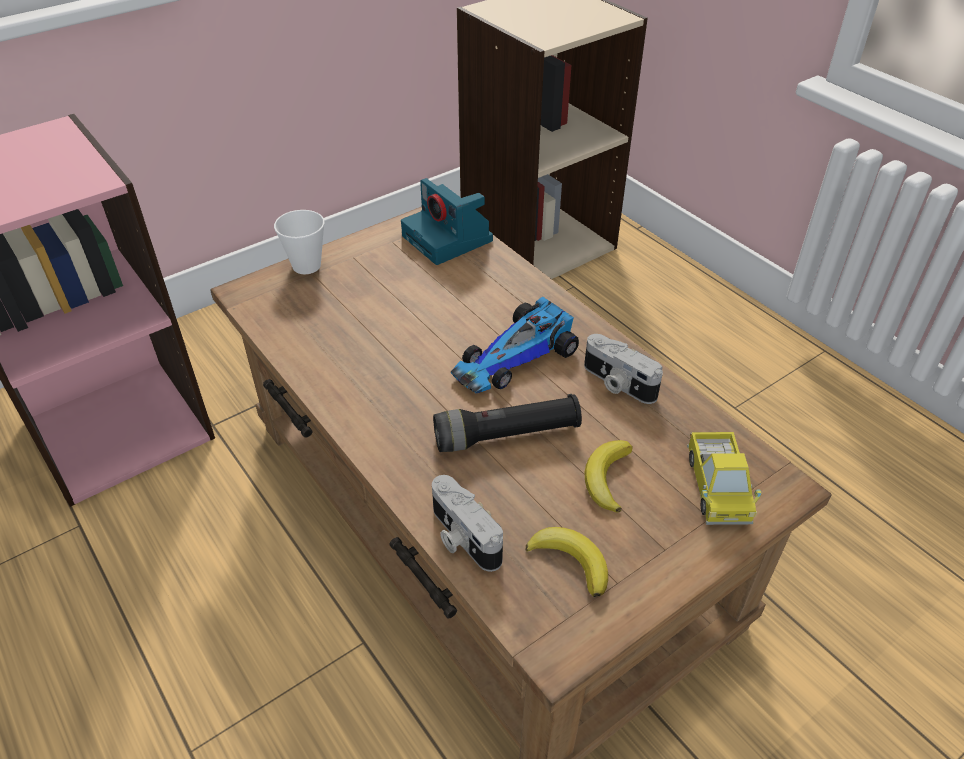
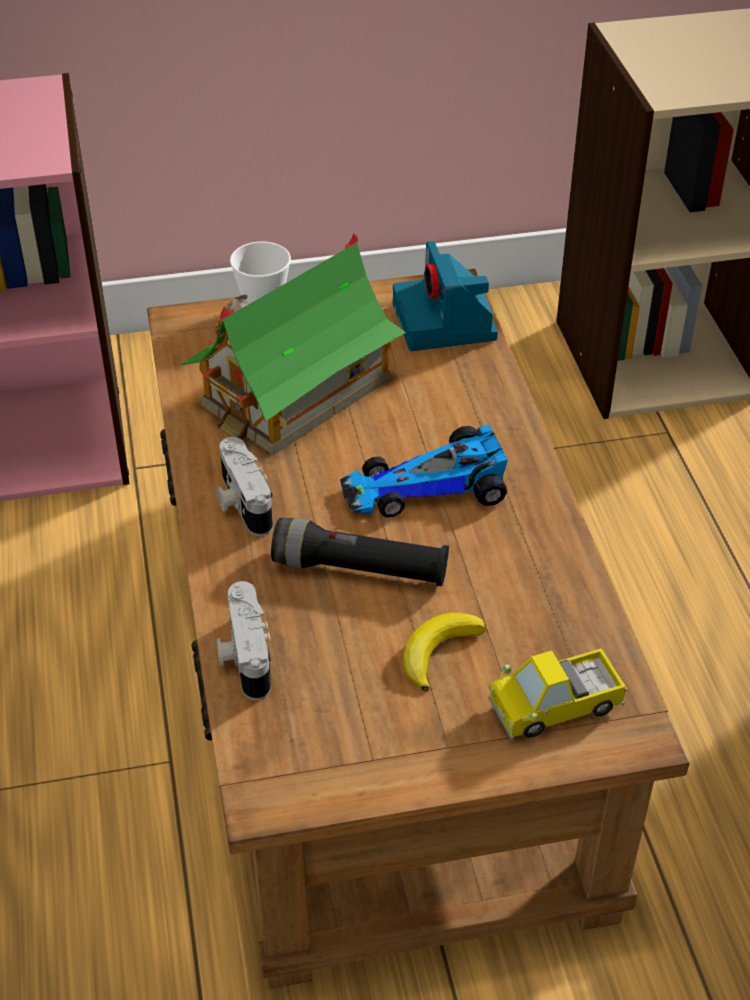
camera: 25 degrees right, 0 degrees up
(370, 318) = (296, 392): none -> toy house
(571, 561) = (339, 720): banana -> none
(617, 383) = (525, 554): camera -> camera (241, 502)
(717, 488) = (555, 707): toy truck -> toy truck turned 45 degrees clockwise

